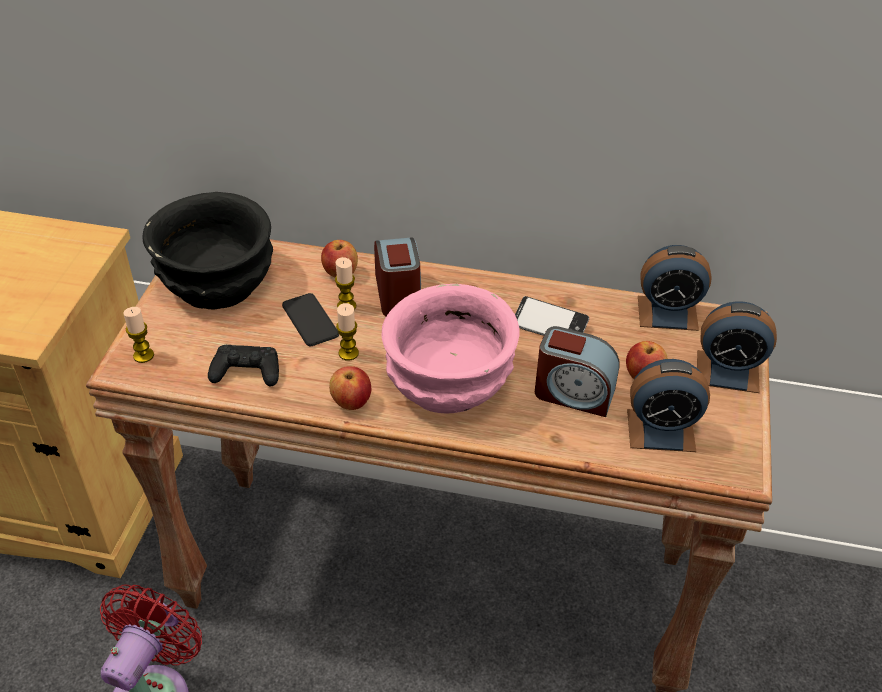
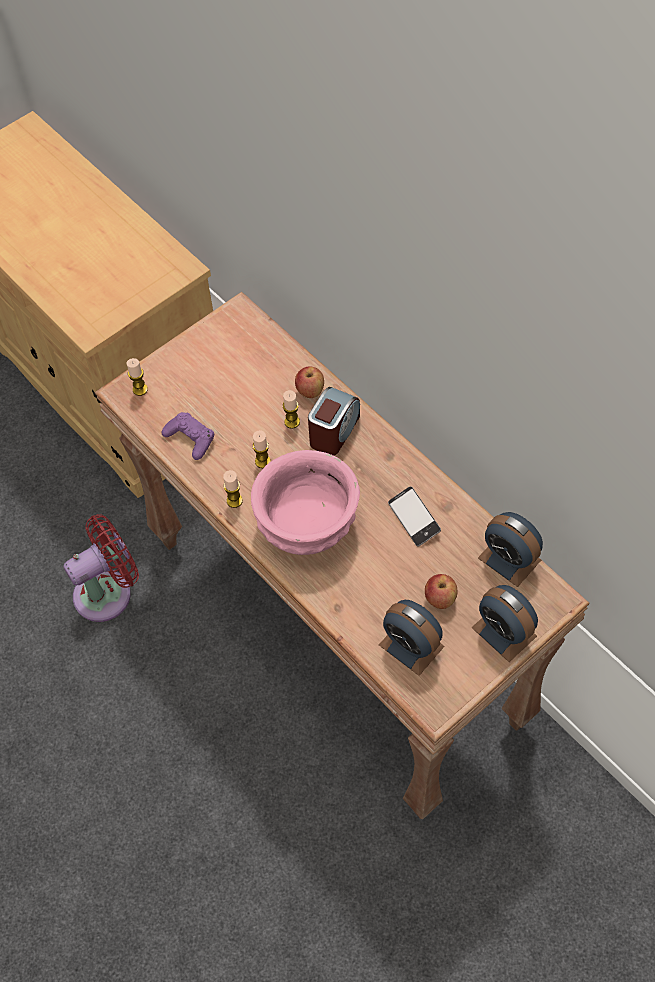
camera: 40 degrees right, 15 degrees up
(219, 281) = (227, 353): black bowl -> none
(246, 372) = (190, 438): black game controller -> purple game controller
(310, 320) = (259, 420): phone -> none
(351, 402) = (234, 501): apple -> candle
(573, 393) = (380, 582): alarm clock -> none

